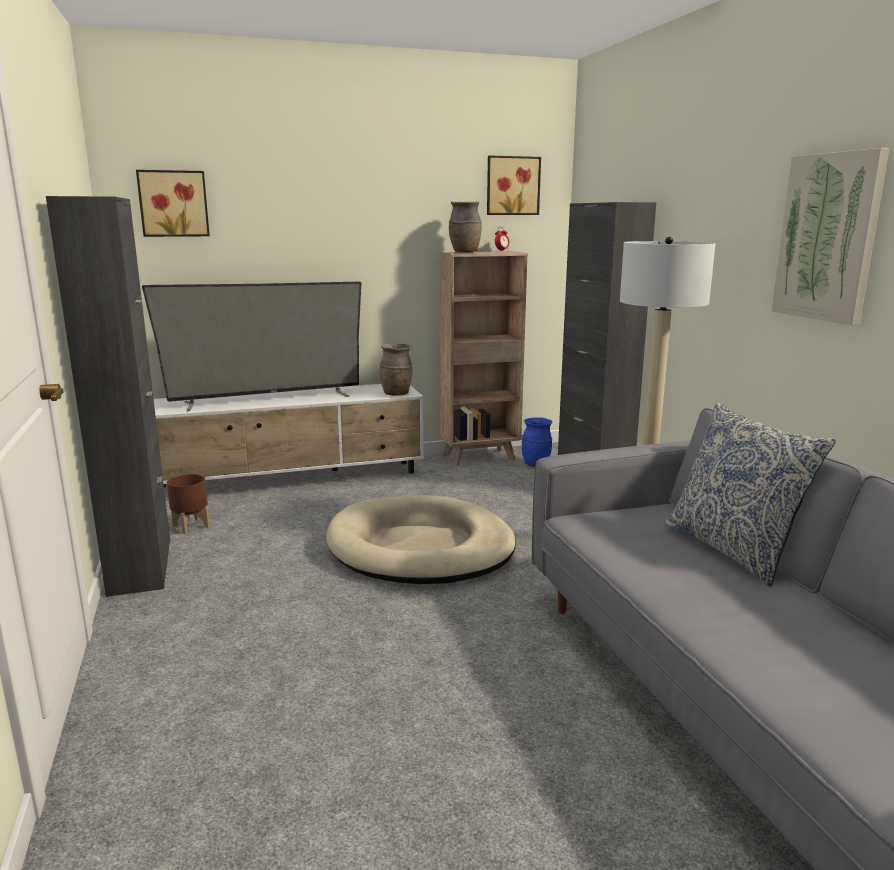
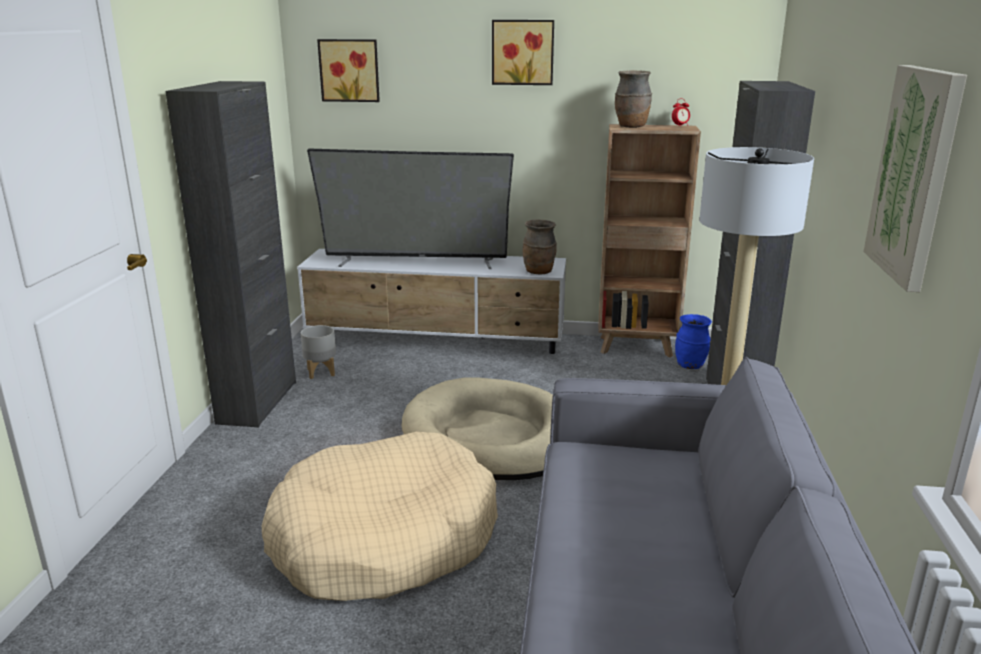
camera: 25 degrees right, 5 degrees up
(190, 526) = (320, 372): brown planter -> grey planter
(398, 656) = (383, 539): none -> beige dog bed
(512, 186) = (702, 51): picture -> picture (523, 52)
(733, 550) = (702, 524): pillow -> none

